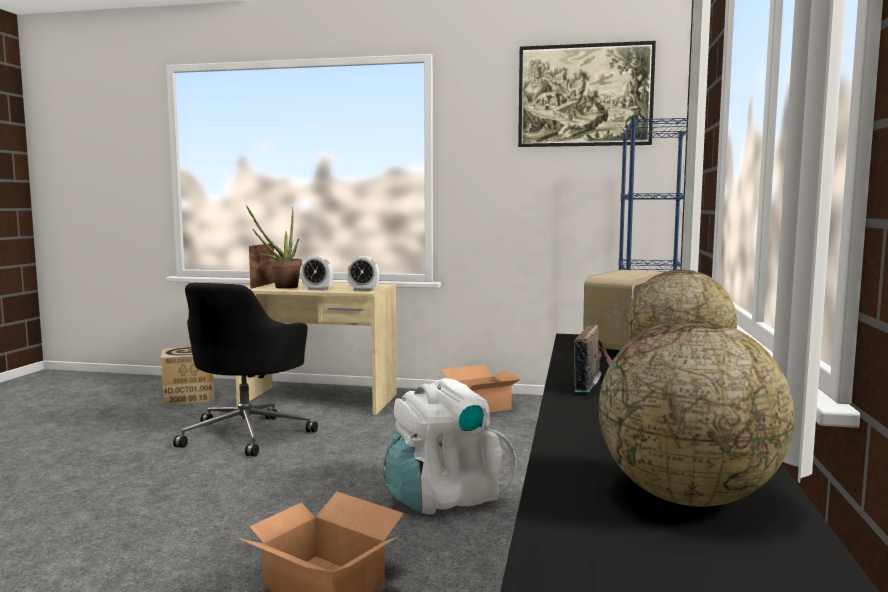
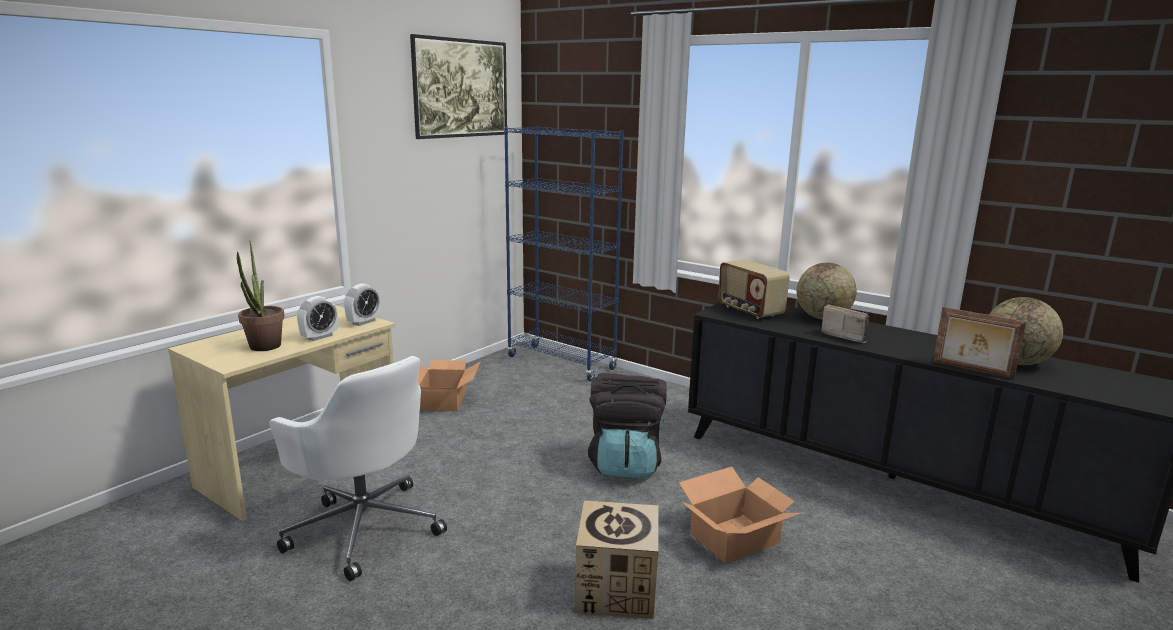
camera: 65 degrees left, 10 degrees up
(189, 397) = (131, 553): cardboard box -> cardboard box (616, 590)
(247, 434) = (364, 527): black office chair -> white office chair
(262, 285) = (219, 354): picture frame -> picture frame (972, 370)
(444, 498) = (625, 463): white backpack -> black backpack

